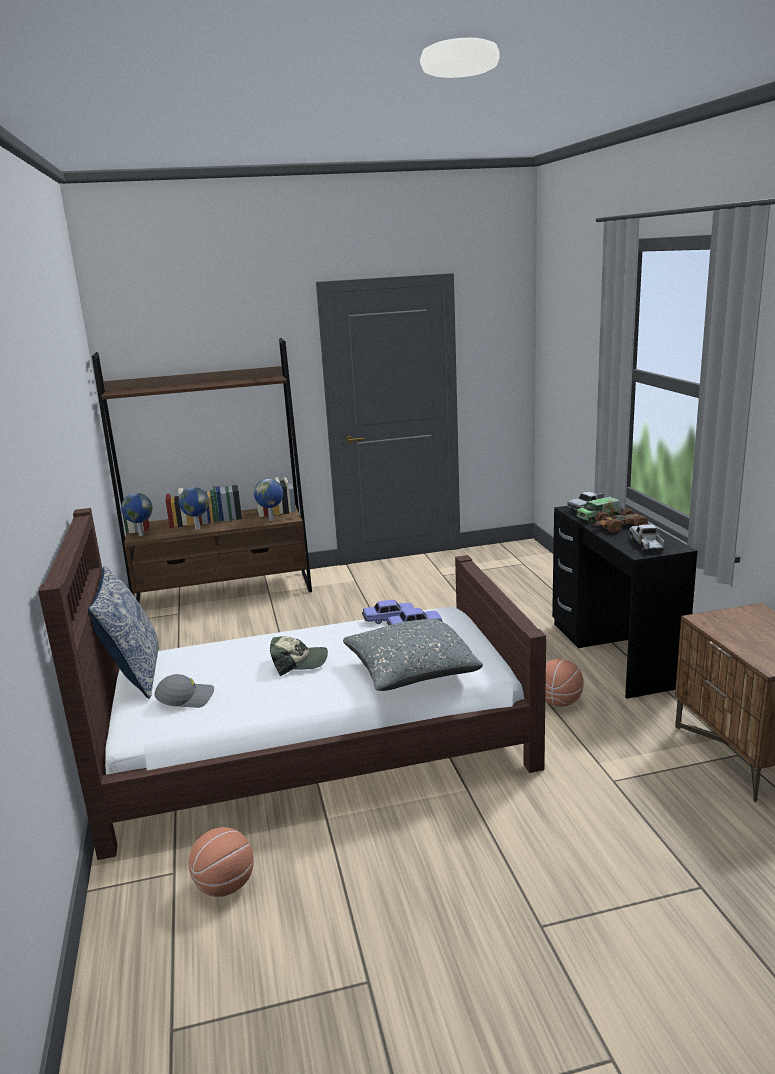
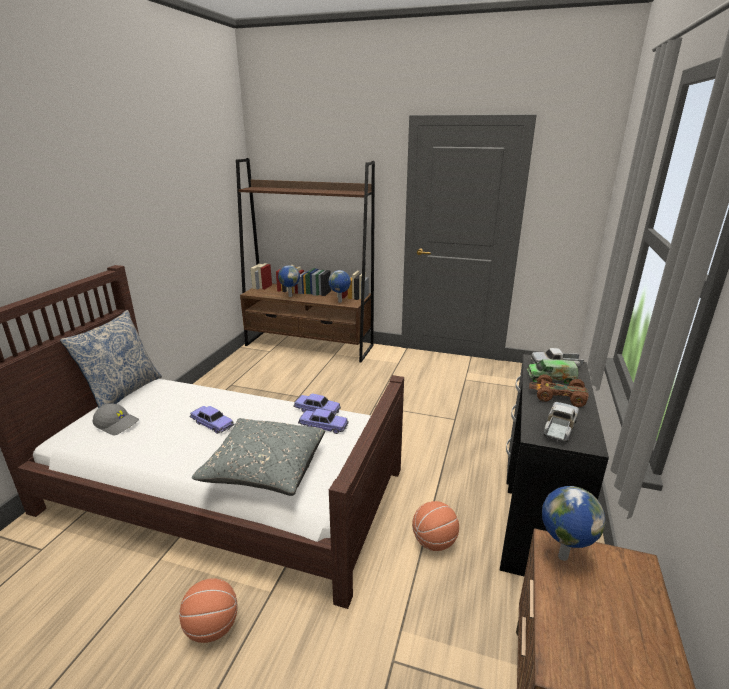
camera: 30 degrees right, 5 degrees up
(140, 535) = (255, 291): globe -> globe (561, 556)
(224, 886) = (47, 579): basketball -> basketball (212, 627)
(299, 662) = (212, 424): cap -> toy car

